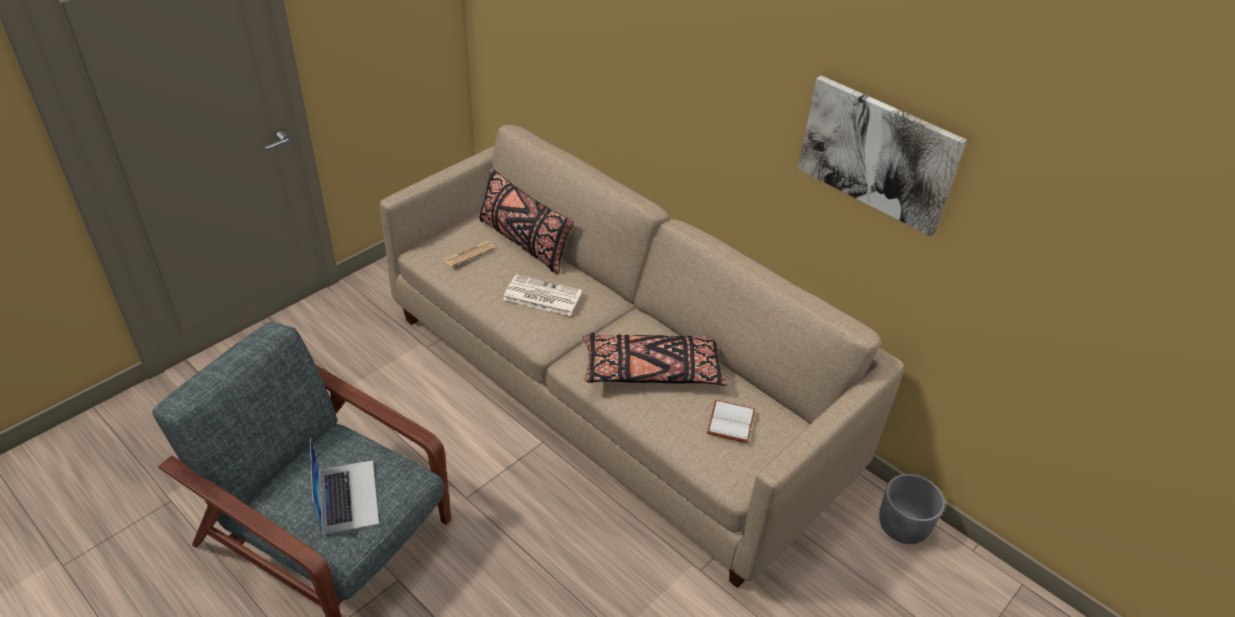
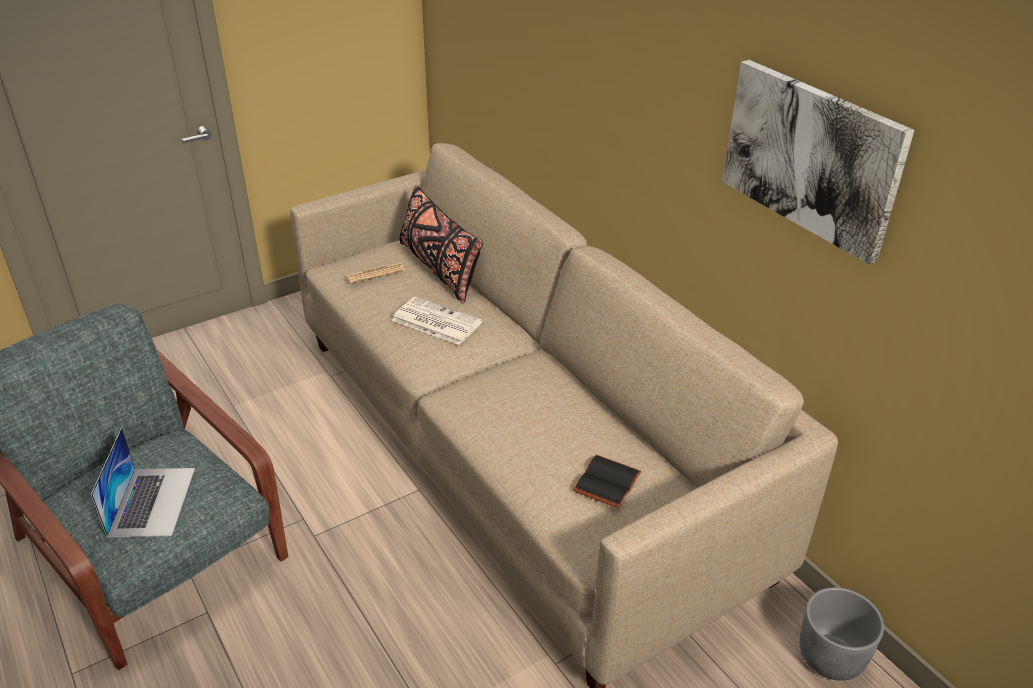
camera: 15 degrees right, 5 degrees down
(652, 371) = (532, 414): black pillow -> none
(729, 421) = (605, 481): white book -> black book

